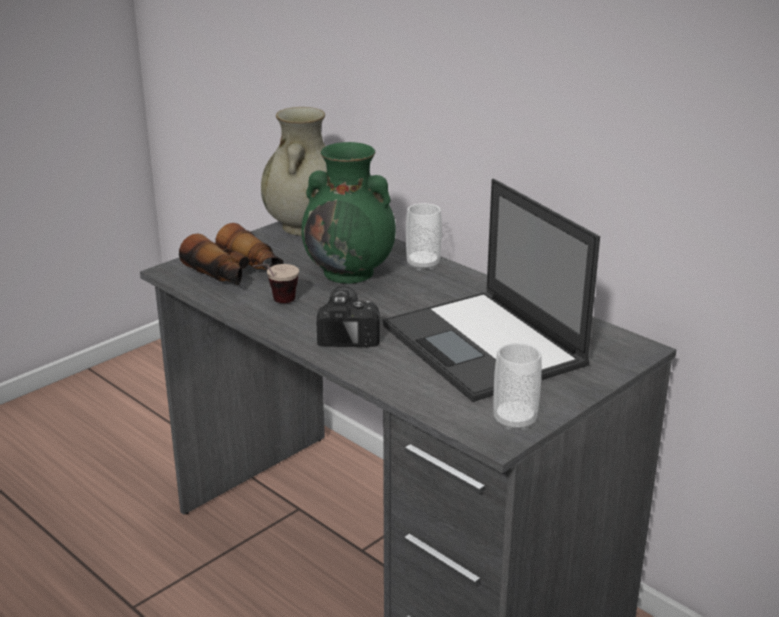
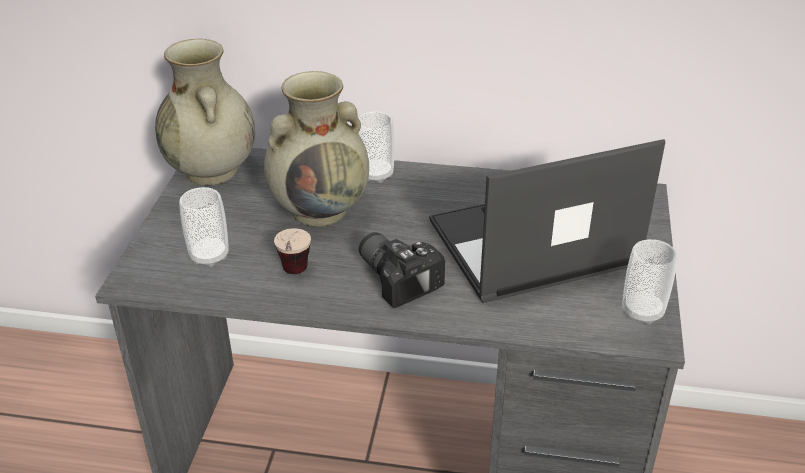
camera: 35 degrees left, 10 degrees up
(236, 274) = (209, 256): binoculars -> cup
(350, 272) = (321, 209): green vase -> beige vase
(485, 346) = (530, 243): laptop -> laptop turned 135 degrees clockwise

